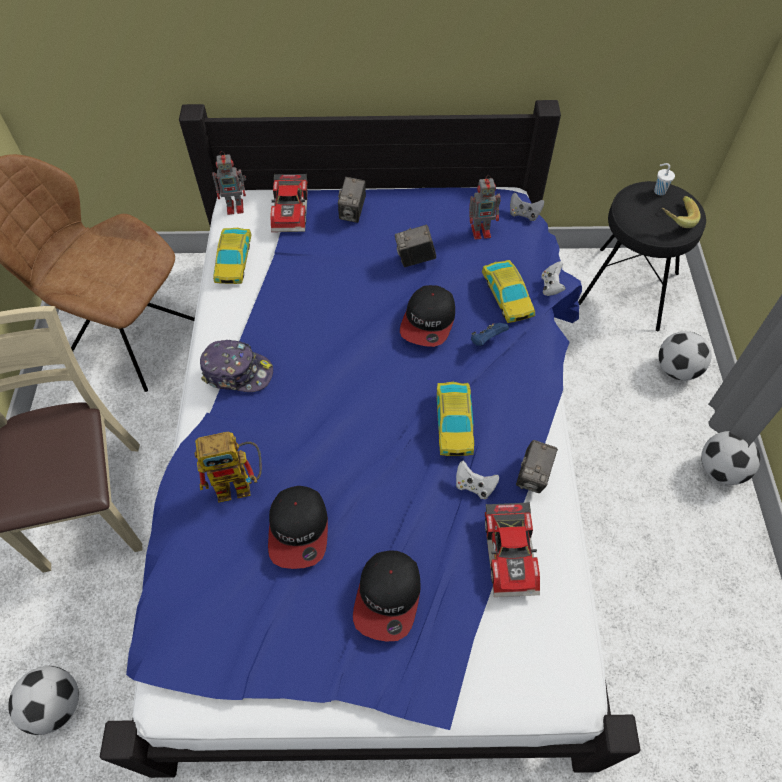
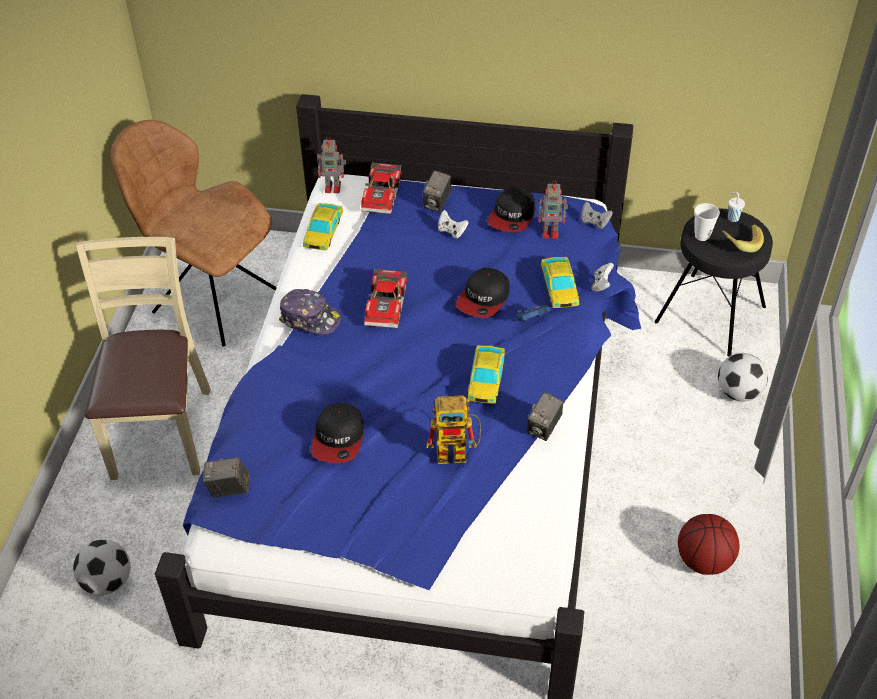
camera: 10 degrees right, 10 degrees down
(241, 483) = (297, 400): toy robot -> toy robot (458, 452)
(388, 597) = (400, 494): cap -> cap (512, 216)
(415, 259) = (484, 247): camera -> camera (229, 489)
(474, 486) = (491, 427): white game controller -> white game controller (451, 231)
(513, 553) = (511, 480): toy car -> toy car (388, 305)
(634, 215) = (702, 236): none -> cup
(693, 567) = (704, 560): none -> basketball
(720, 470) = (756, 484): football -> none

